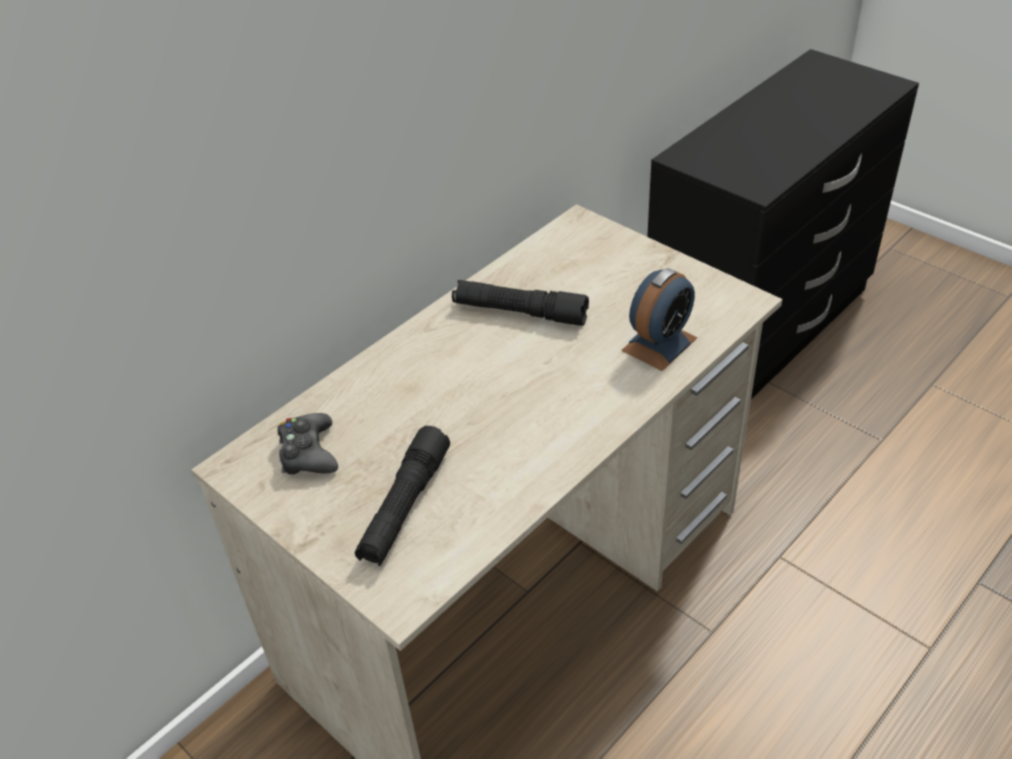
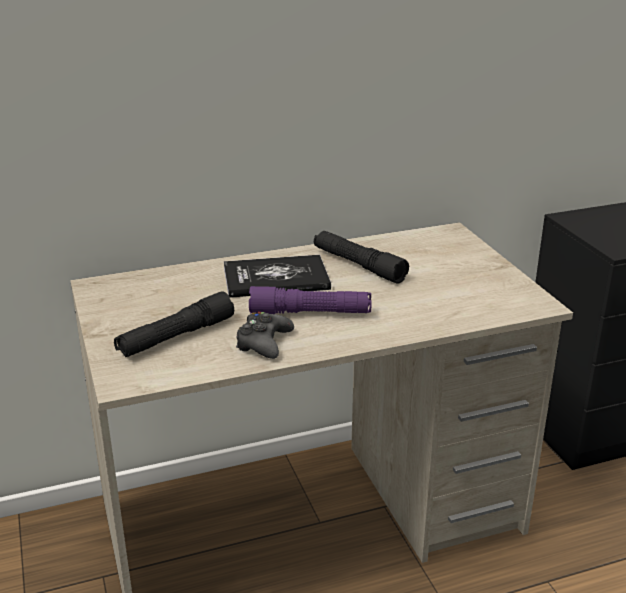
camera: 25 degrees right, 15 degrees down
(308, 453) = (145, 293): black game controller -> black game controller (264, 343)
(444, 369) = (276, 278): none -> book
(525, 406) = (310, 313): none -> purple flashlight
(659, 344) = (445, 309): alarm clock -> none

